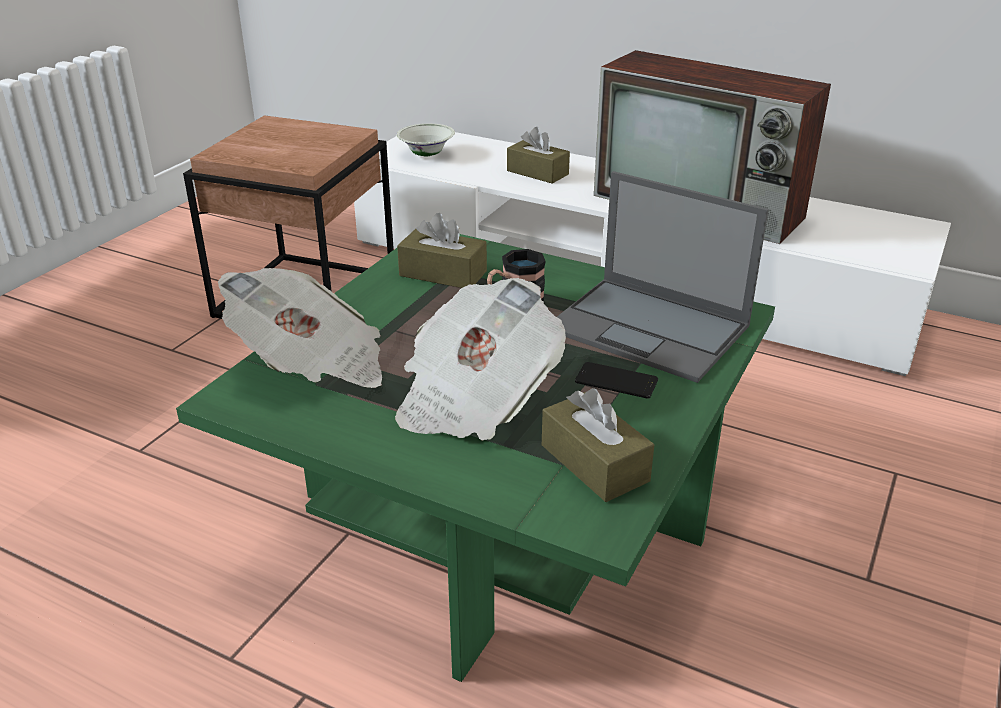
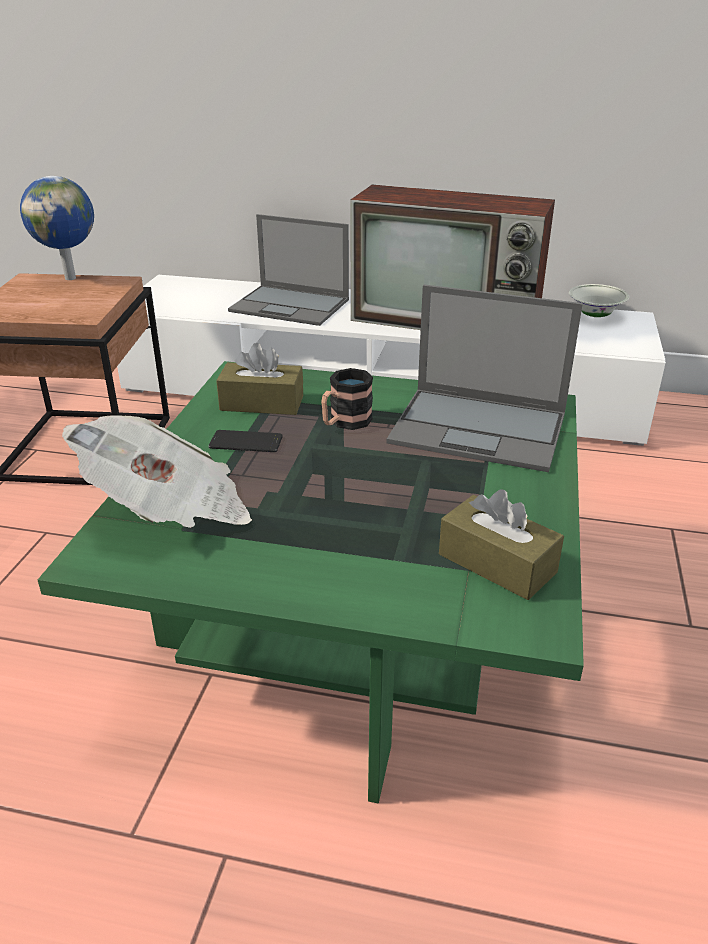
camera: 15 degrees left, 0 degrees up
(310, 124) = (71, 277): none -> globe
(426, 154) = (180, 300): white bowl -> white bowl (595, 315)
(474, 398) = (351, 518): newspaper -> none
(537, 172) = (291, 306): brown tissue box -> laptop
(616, 381) = (475, 482): phone -> phone (246, 442)

